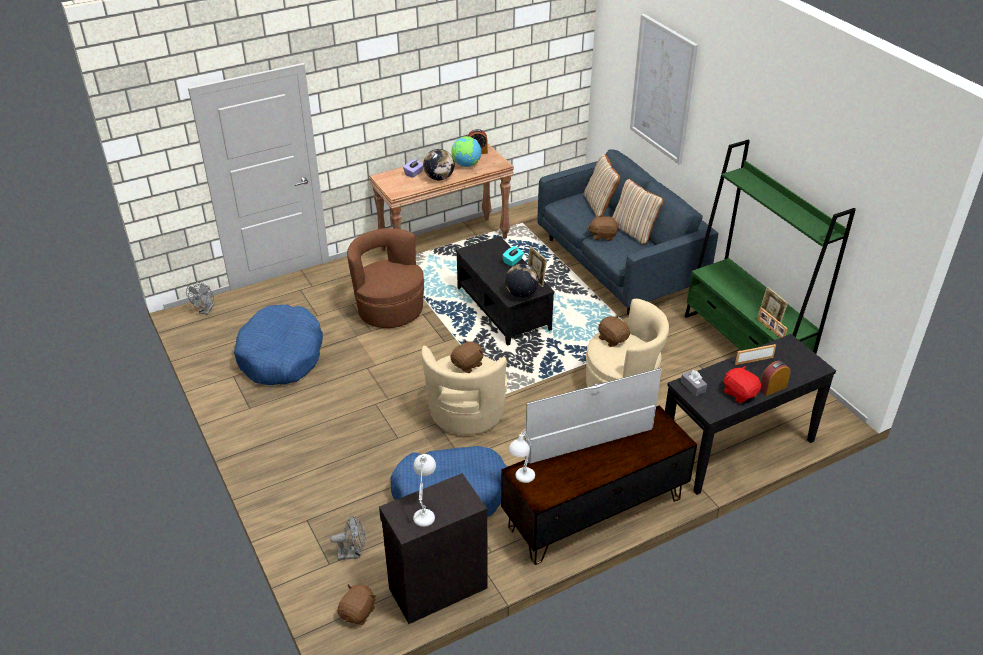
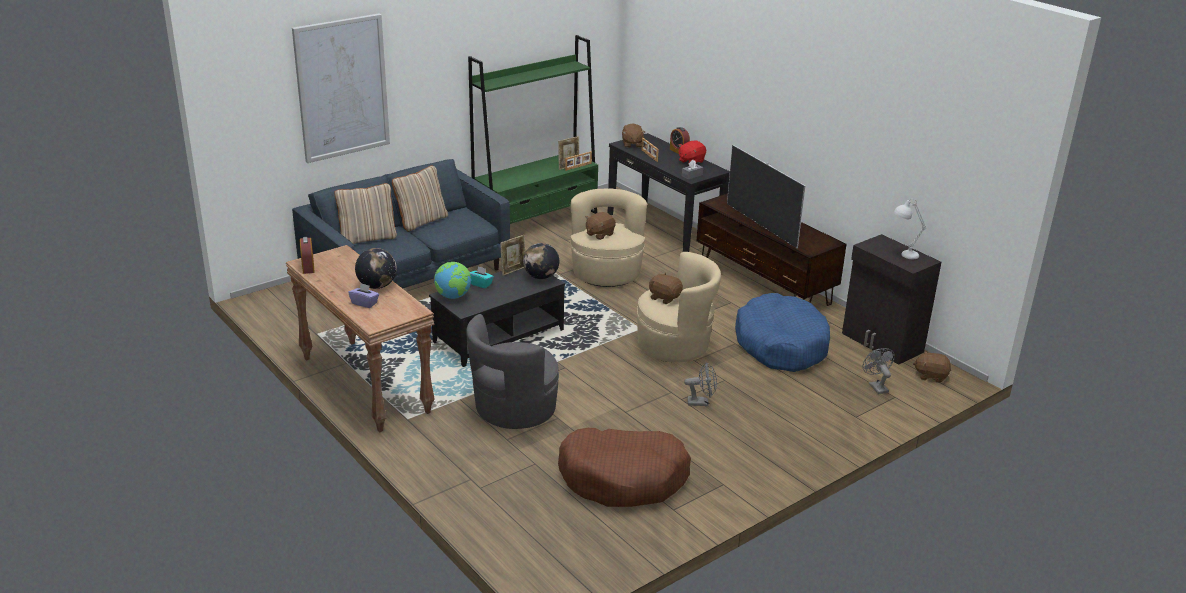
camera: 100 degrees left, 10 degrees down
(205, 311) = (544, 568): grey fan -> grey fan (701, 402)
(281, 356) = (623, 478): blue dog bed -> brown dog bed
(390, 309) = (513, 409): brown armchair -> grey armchair
(466, 165) = (343, 271): globe -> globe (453, 296)
(521, 481) = (816, 249): white table lamp -> none
(603, 235) = (430, 236): brown plush toy -> brown plush toy (632, 144)

